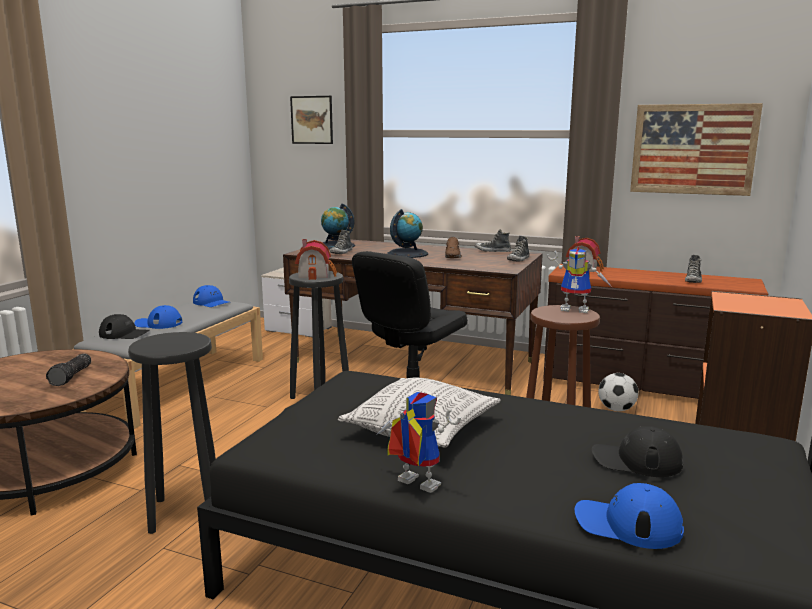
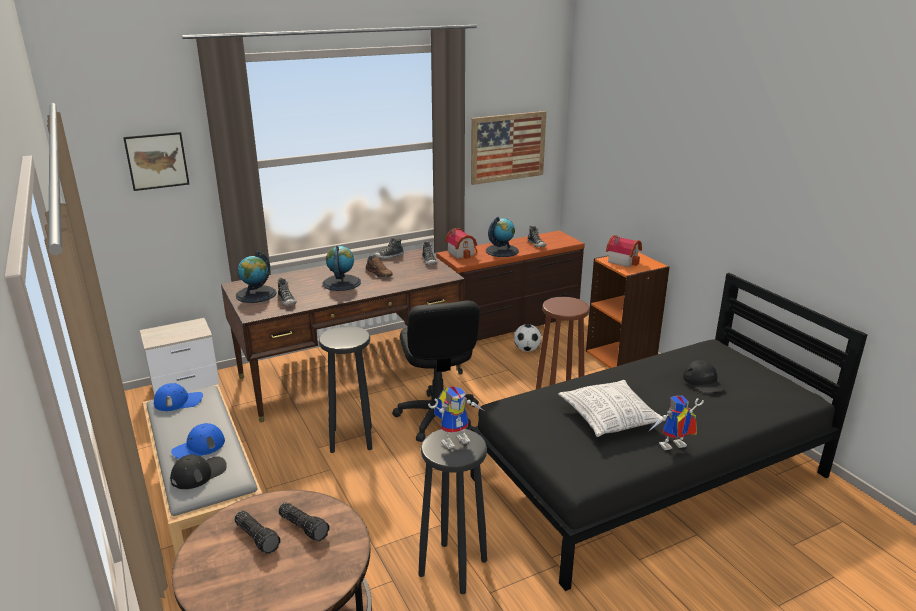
camera: 50 degrees left, 10 degrees up
(46, 368) = (258, 537): none -> flashlight
(316, 274) = (342, 335): toy house -> toy house (622, 260)
(577, 309) = (564, 299): toy robot -> toy robot (455, 439)
(627, 524) = (756, 413): blue cap -> none
(634, 276) = (502, 251): none -> globe
(636, 460) = (703, 382): black cap -> black cap turned 75 degrees counterclockwise

